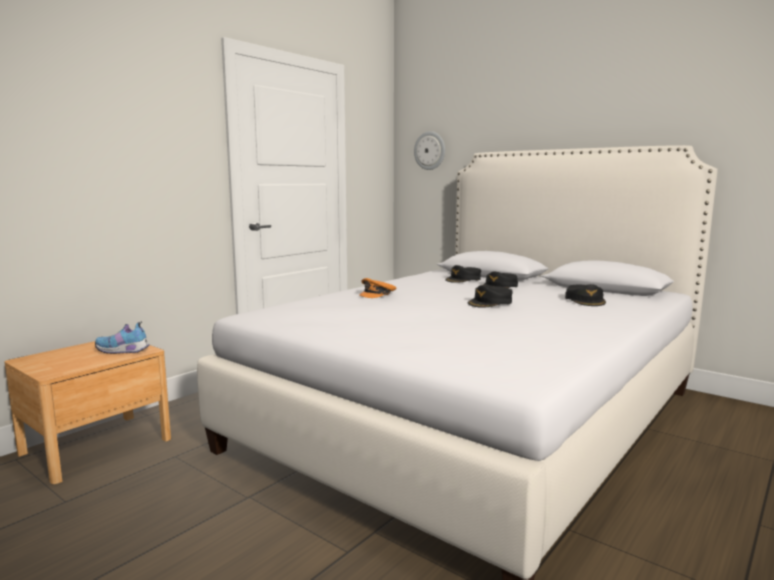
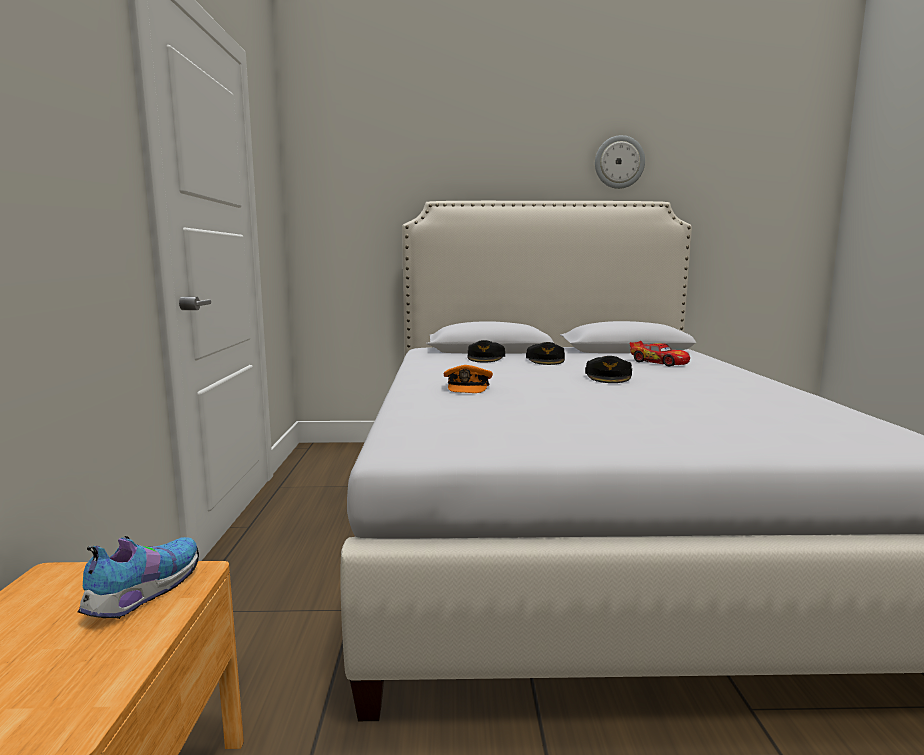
camera: 40 degrees left, 0 degrees up
(123, 351) = (142, 594): shoe -> shoe turned 150 degrees clockwise
(430, 150) = (348, 196): wall clock -> wall clock (619, 162)
(585, 300) = (659, 362): black cap -> toy car

